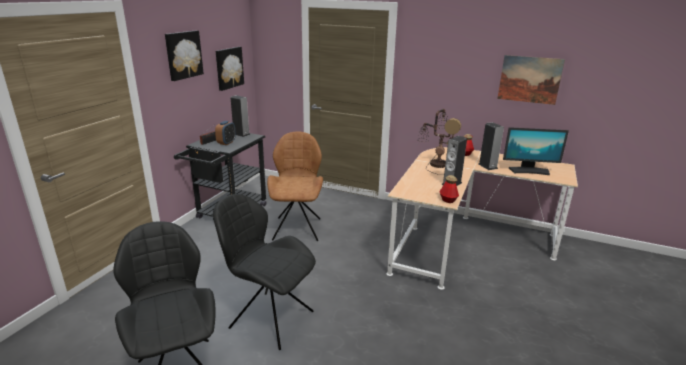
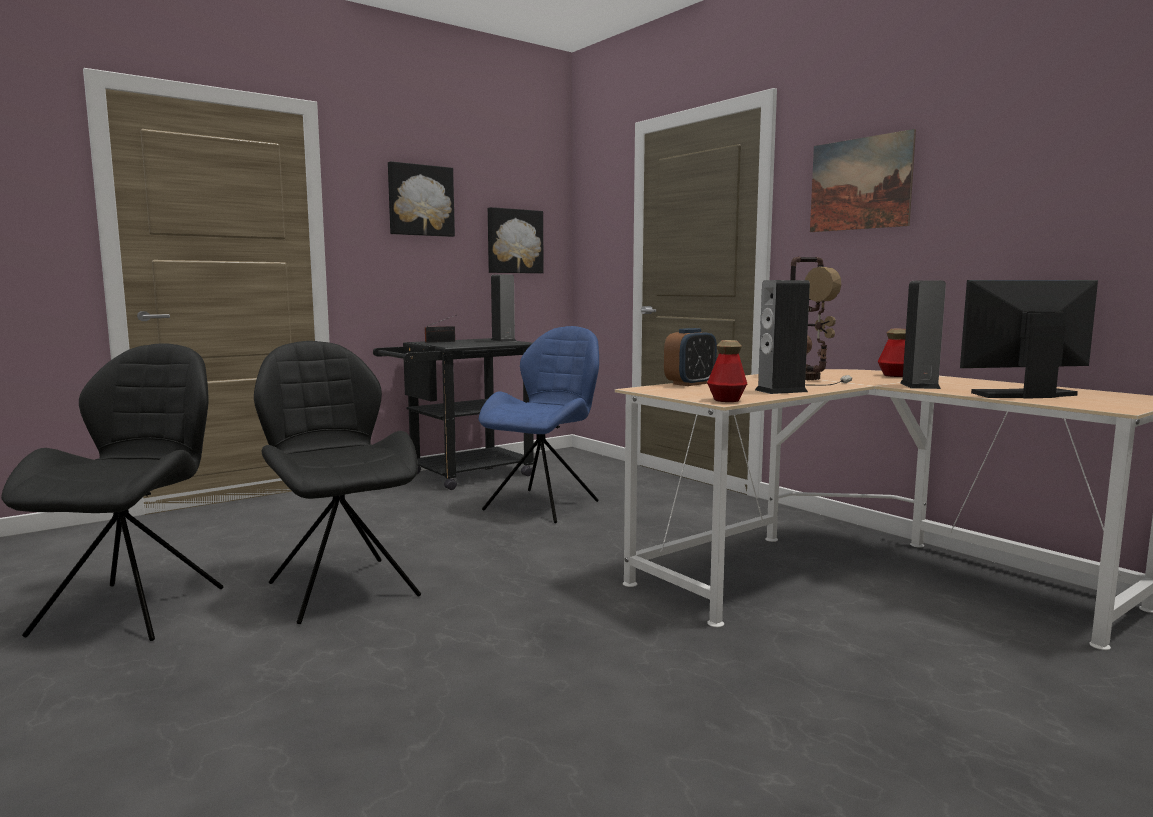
camera: 30 degrees right, 15 degrees down
(226, 143) = (463, 343): alarm clock -> alarm clock (690, 384)
(297, 228) = (544, 505): brown chair -> blue chair
(529, 79) = (1047, 189): picture -> picture (860, 184)
(529, 171) = (1024, 395): monitor -> monitor turned 135 degrees clockwise

